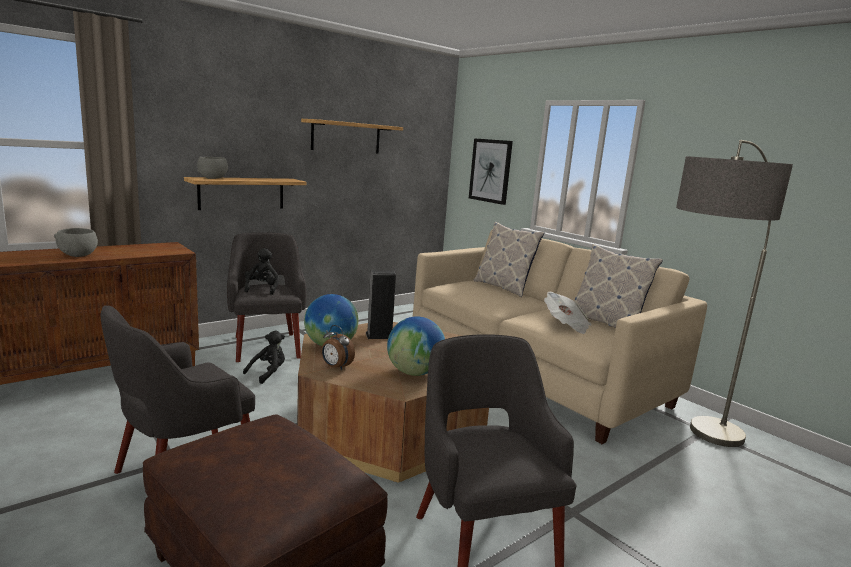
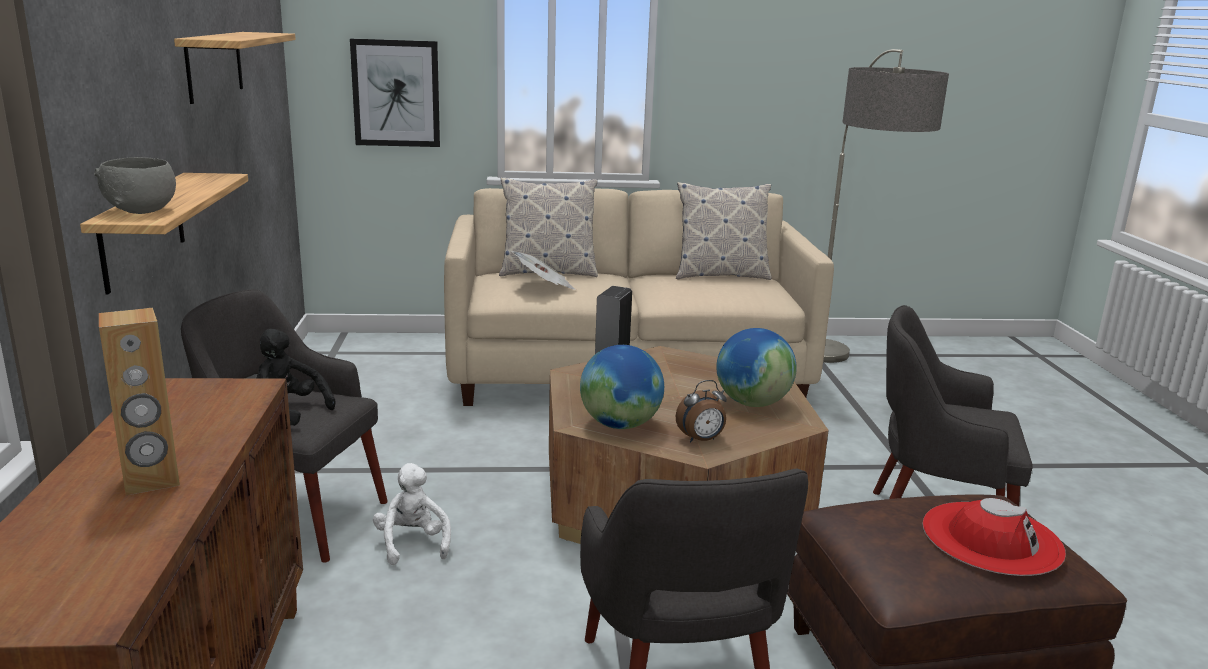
camera: 55 degrees left, 5 degrees up
(79, 255) = (152, 480): grey bowl -> brown speaker
(263, 475) = (991, 538): none -> red hat
(268, 373) = (412, 543): black plush toy -> white plush toy
(566, 325) = (715, 291): newspaper -> newspaper (544, 287)

